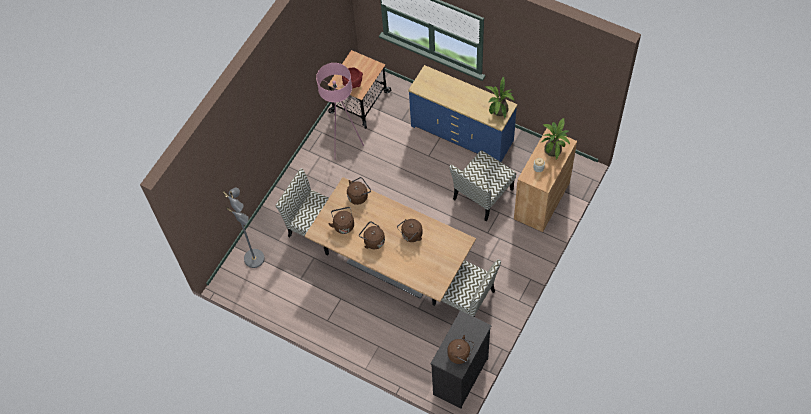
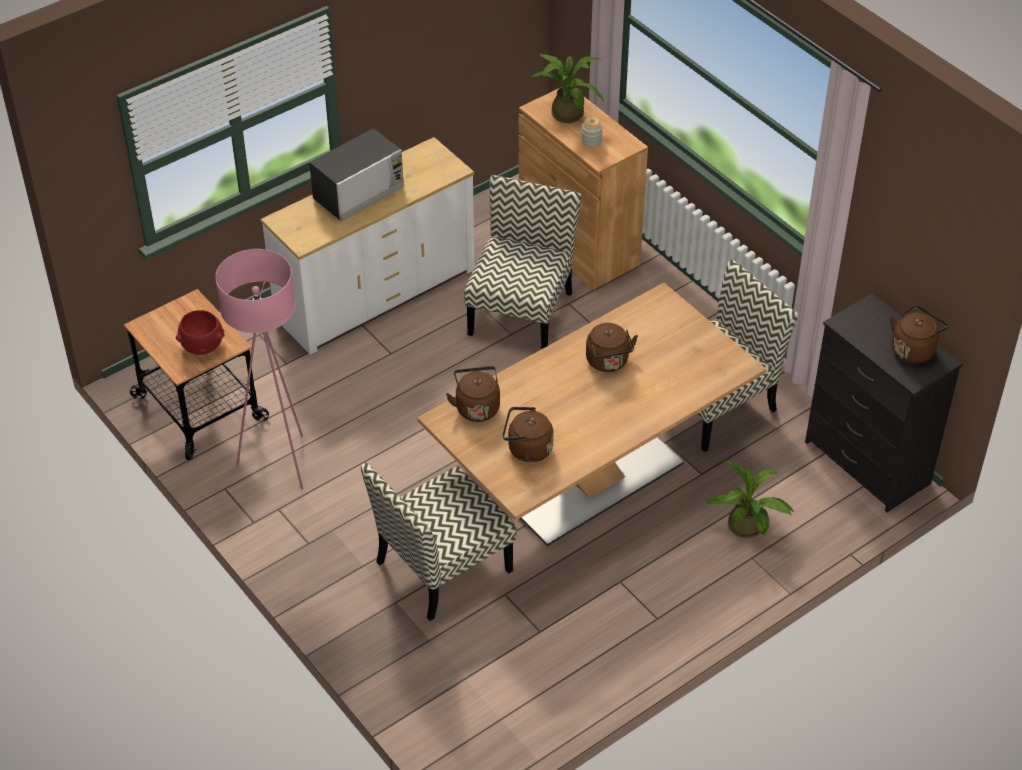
camera: 70 degrees left, 15 degrees down
(255, 258) = (448, 694): grey floor lamp -> none
(373, 241) = (588, 418): brown kettle -> none
(461, 93) = (359, 193): none -> microwave
(462, 133) = (375, 294): blue dresser -> white dresser
(482, 195) = (520, 311): chair -> chair turned 135 degrees counterclockwise
(498, 111) = (433, 162): potted plant -> potted plant (748, 529)

